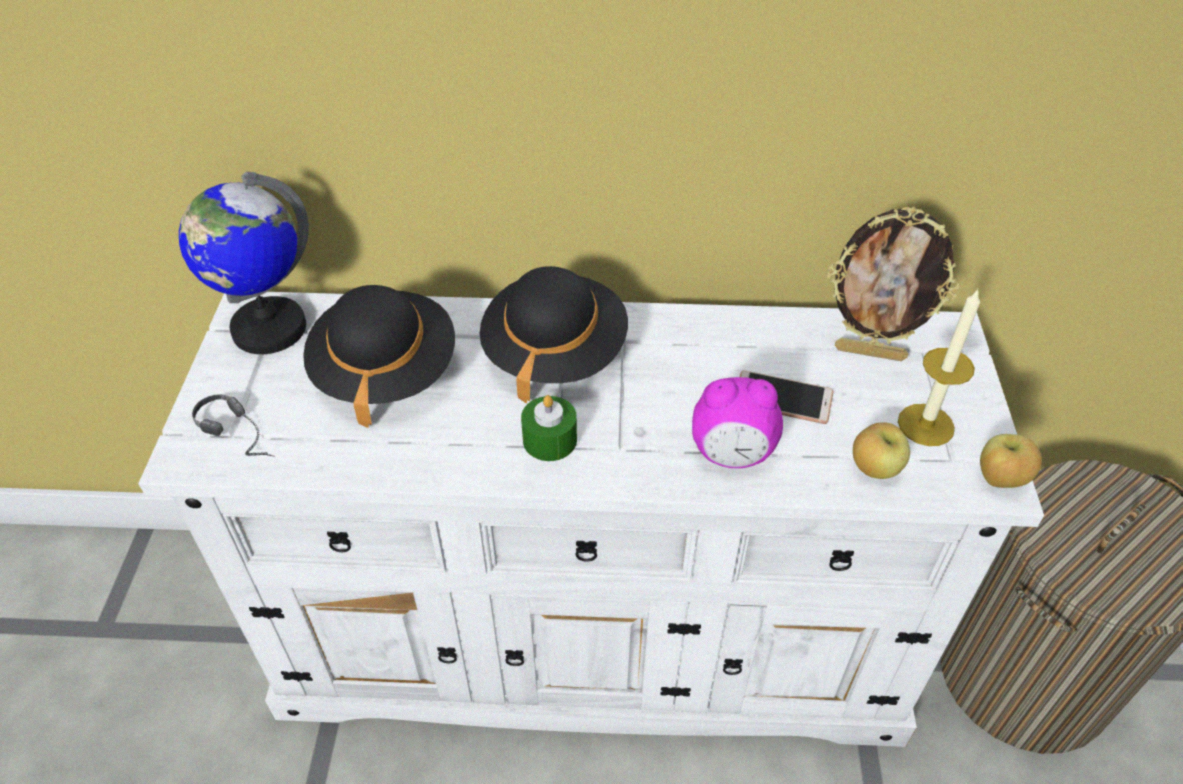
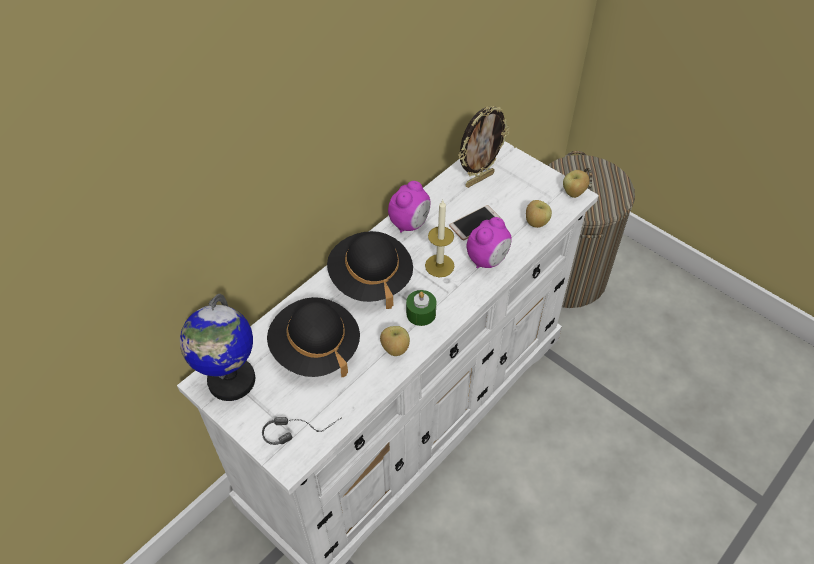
camera: 50 degrees left, 5 degrees up
(458, 450) = (395, 349): none -> apple
(695, 332) = (410, 223): none -> alarm clock
(925, 425) = (530, 192): candle -> candle (439, 265)

